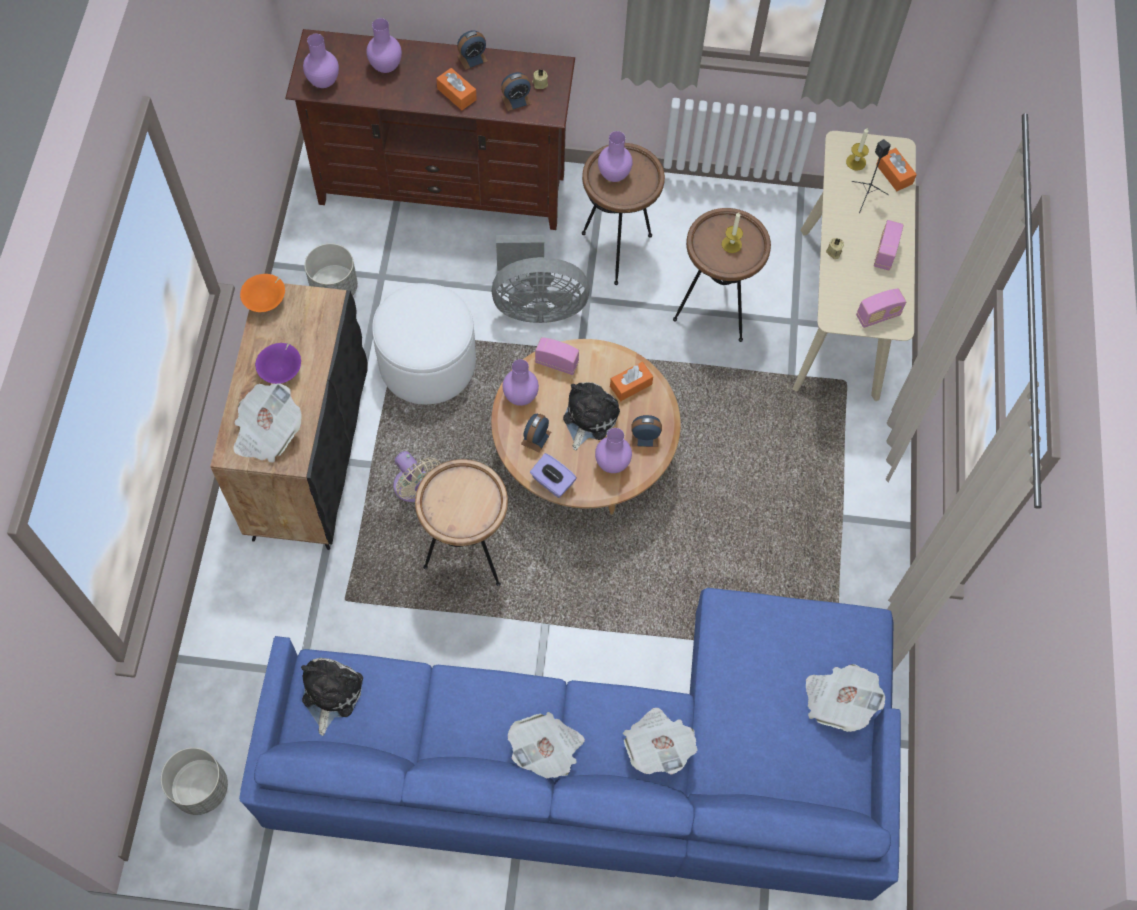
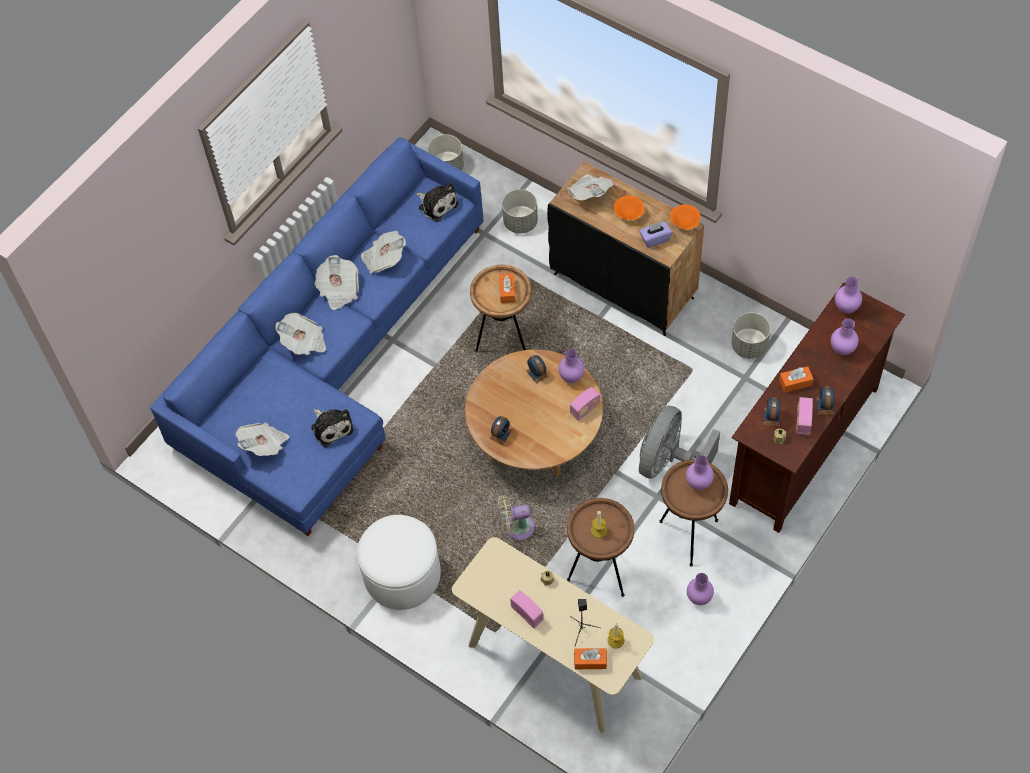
camera: 125 degrees right, 5 degrees down
(260, 633) = (521, 222): none -> grey planter
(281, 370) = (629, 215): purple bowl -> orange bowl
(415, 489) = (568, 333): beige fan -> beige fan (516, 528)
(427, 363) = (658, 377): white ottoman -> white ottoman (402, 575)
(463, 714) = (384, 259): none -> newspaper
(552, 482) = (501, 369): purple tissue box -> purple tissue box (655, 239)
(588, 418) = (533, 409): plush toy -> plush toy (331, 427)
(612, 465) = (492, 407): purple vase -> purple vase (698, 598)
(631, 385) = (543, 444): orange tissue box -> orange tissue box (507, 291)
(877, 316) = (480, 579): radio -> radio (803, 421)

